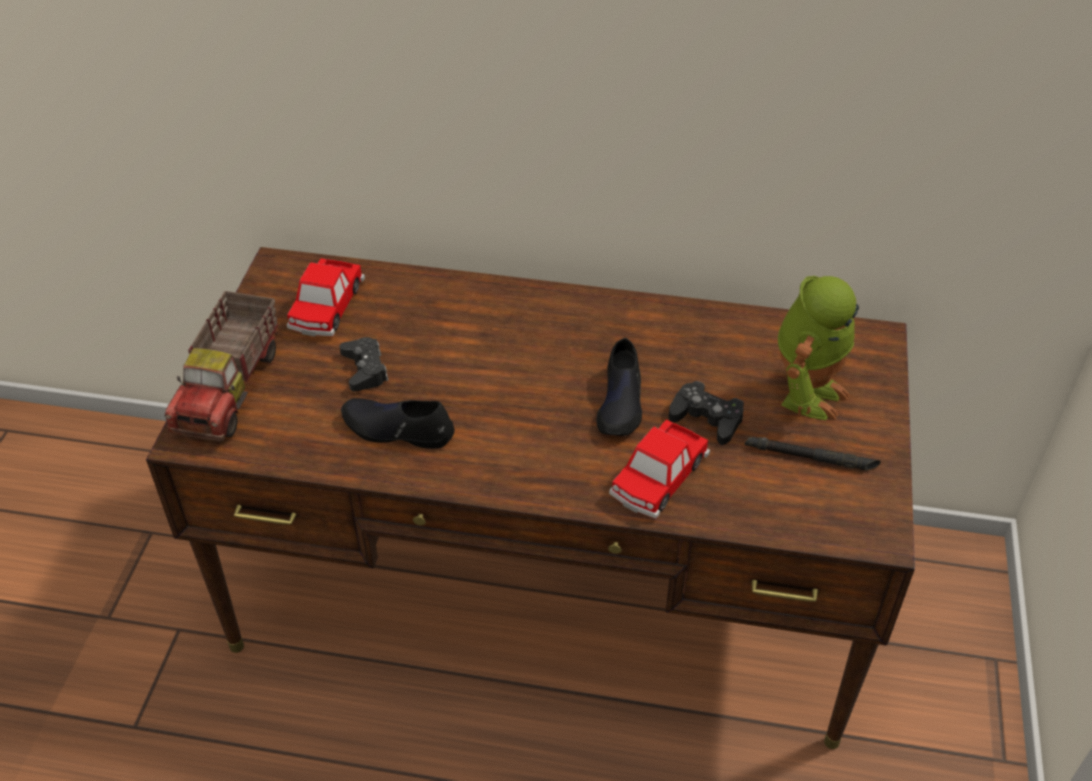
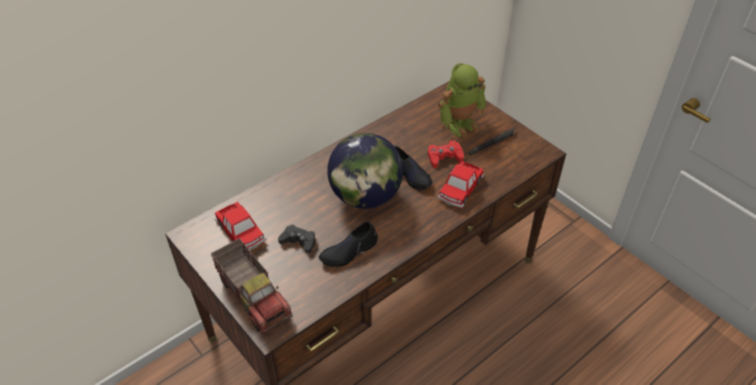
camera: 50 degrees left, 0 degrees up
(519, 383) = (365, 197): none -> globe
(658, 477) = (460, 189): toy car -> toy car turned 45 degrees clockwise
(706, 418) = (444, 157): black game controller -> red game controller
(806, 392) = (460, 124): toy robot -> toy robot turned 75 degrees clockwise

